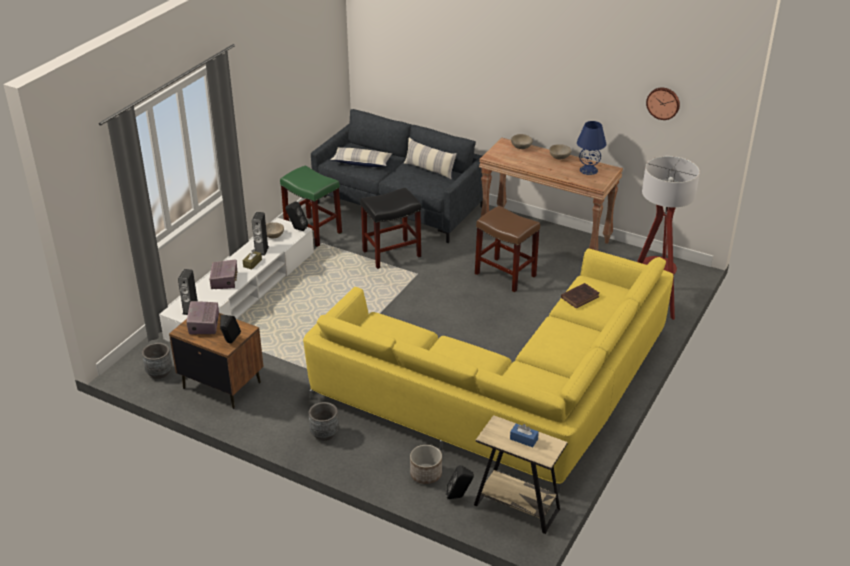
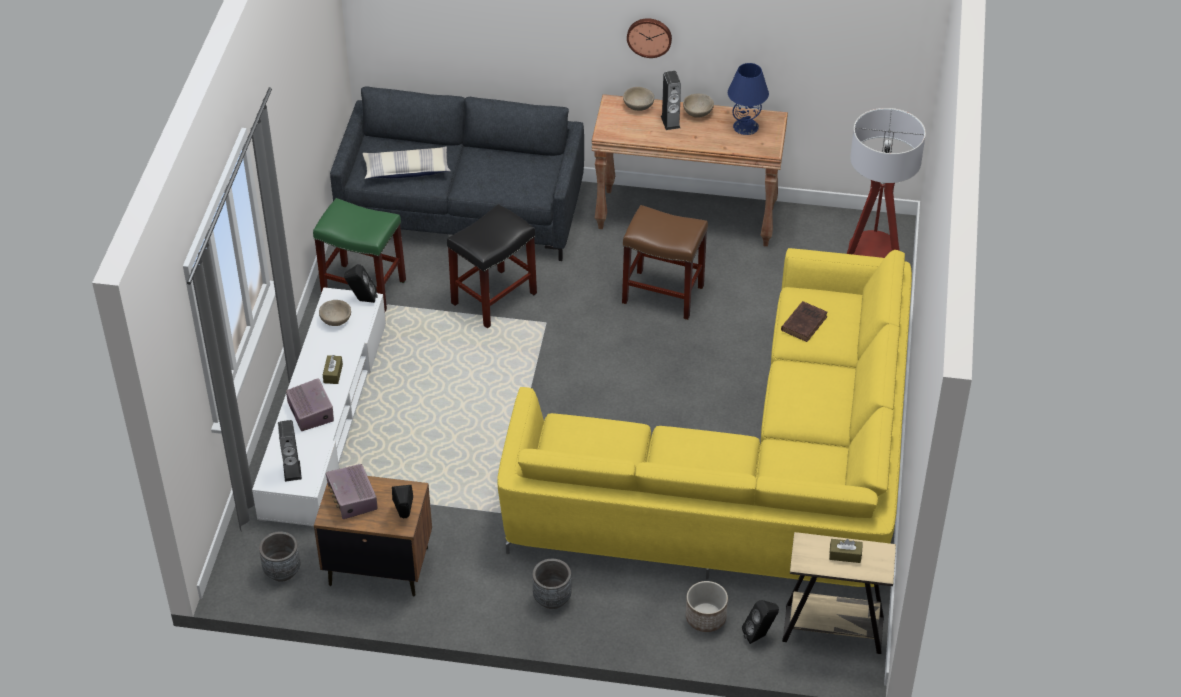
camera: 20 degrees left, 10 degrees up
(261, 250) = (333, 349): speaker -> speaker (670, 122)
(429, 169) = (509, 160): pillow -> none
(523, 439) = (845, 555): blue tissue box -> brown tissue box
(663, 103) = (840, 25): wall clock -> wall clock (649, 36)

